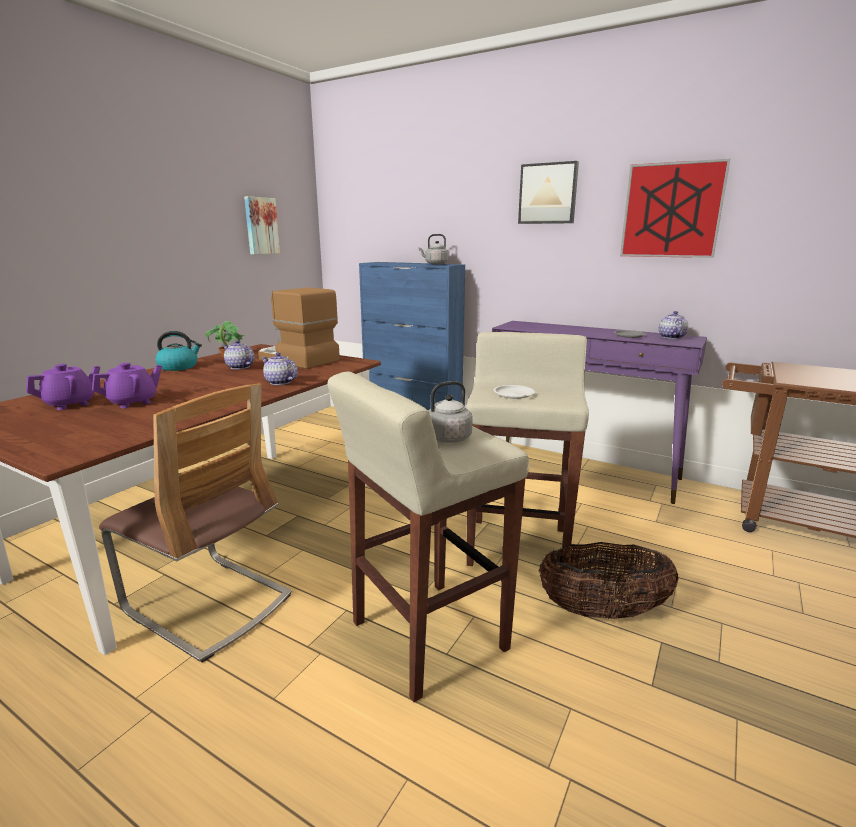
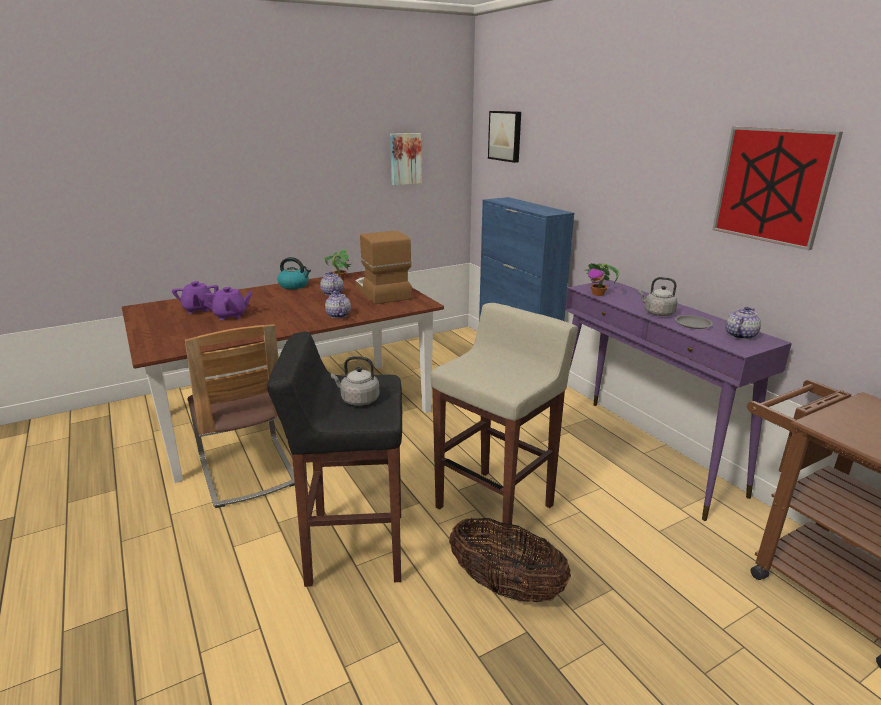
camera: 30 degrees right, 5 degrees up
(70, 404) = (198, 309): purple teapot -> purple teapot turned 90 degrees clockwise
(426, 636) = (354, 548): beige stool -> black stool
(435, 264) = (544, 209): grey kettle -> grey kettle (657, 313)
(514, 394) = (480, 370): white plate -> none
(525, 328) = (598, 294): none -> potted plant
(548, 194) = (653, 148): picture -> picture (506, 136)

